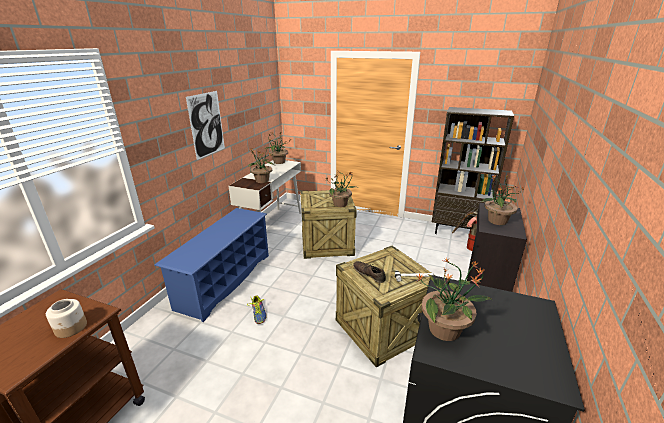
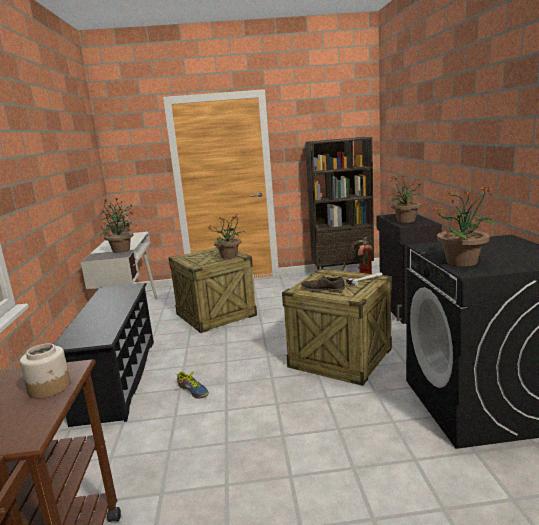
camera: 25 degrees left, 10 degrees down
(206, 124) = (50, 178): picture -> none
(225, 280) = (117, 378): blue shoe rack -> black shoe rack

